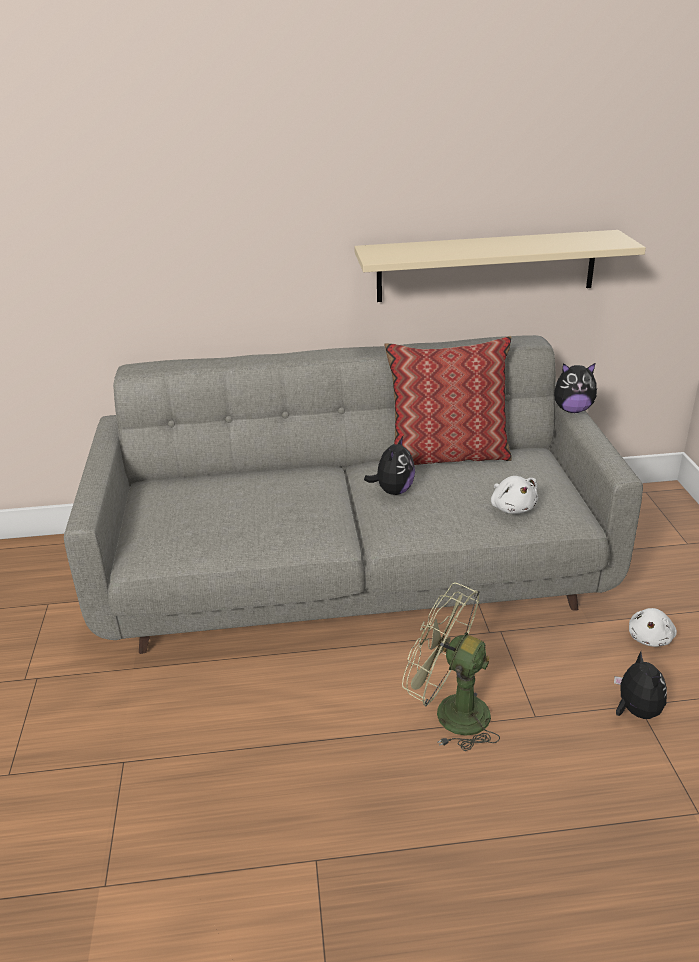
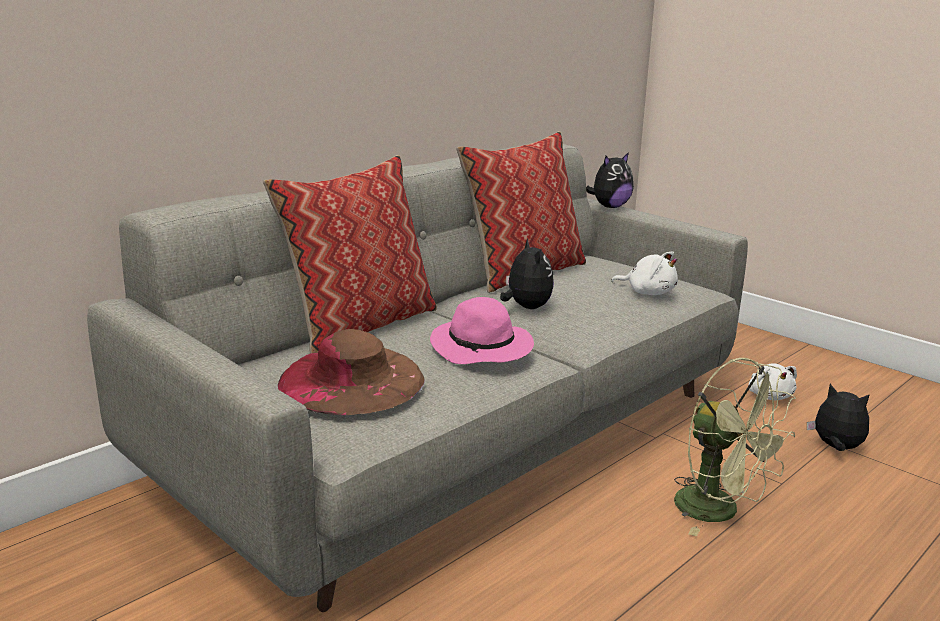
camera: 40 degrees left, 10 degrees down
(192, 515) = (351, 380): none -> brown hat
(266, 470) = (360, 324): none -> pillow
(301, 518) = (482, 348): none -> pink hat
(450, 712) = (719, 511): green fan -> green fan turned 120 degrees counterclockwise
(486, 266) = (498, 70): beige shelf -> none

